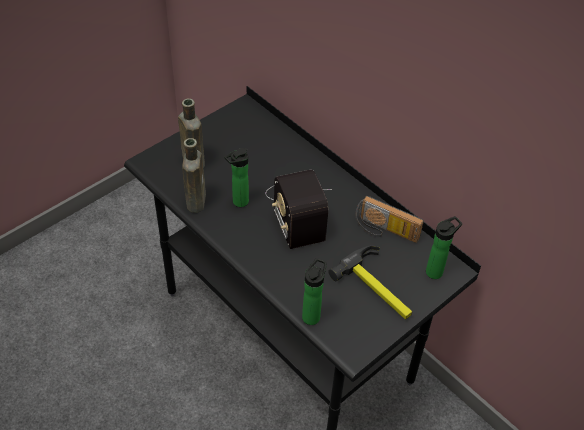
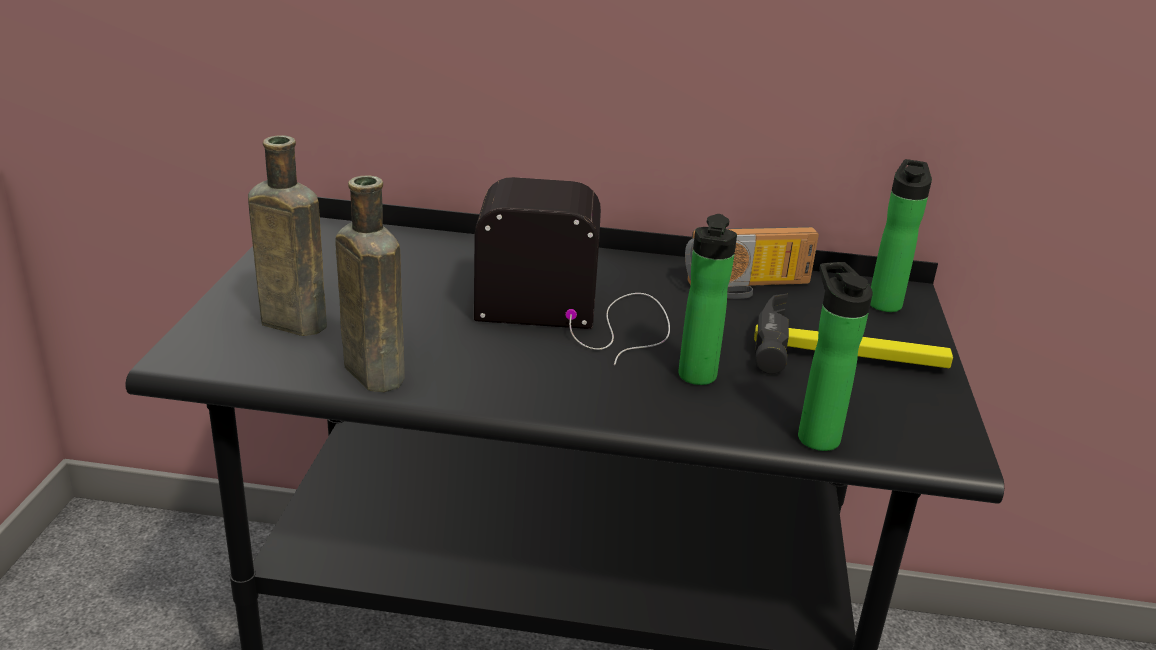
camera: 40 degrees left, 20 degrees down
(238, 202) = (461, 344): bottle -> bottle (696, 378)
(297, 209) = (579, 314): radio -> radio turned 150 degrees clockwise

